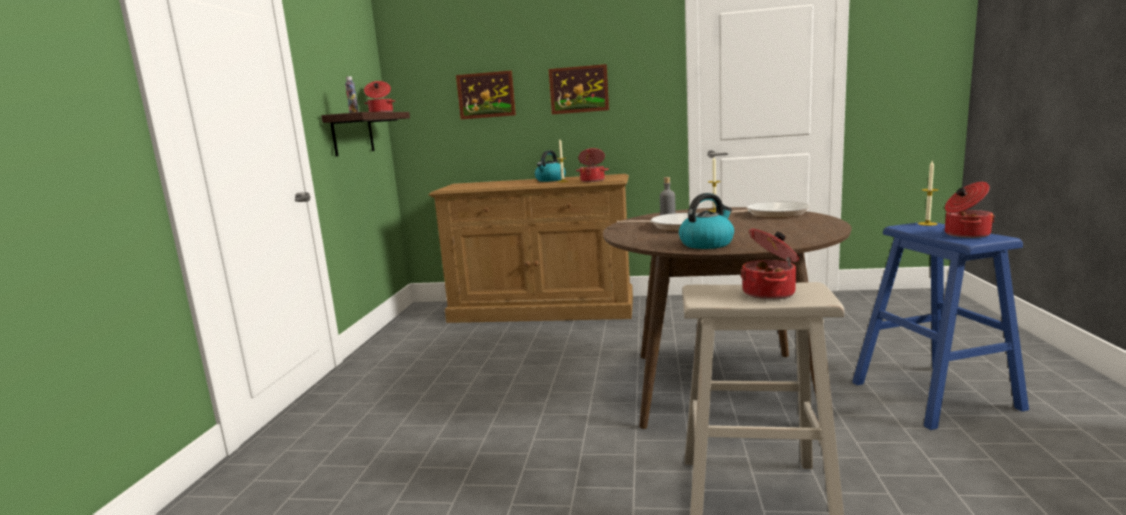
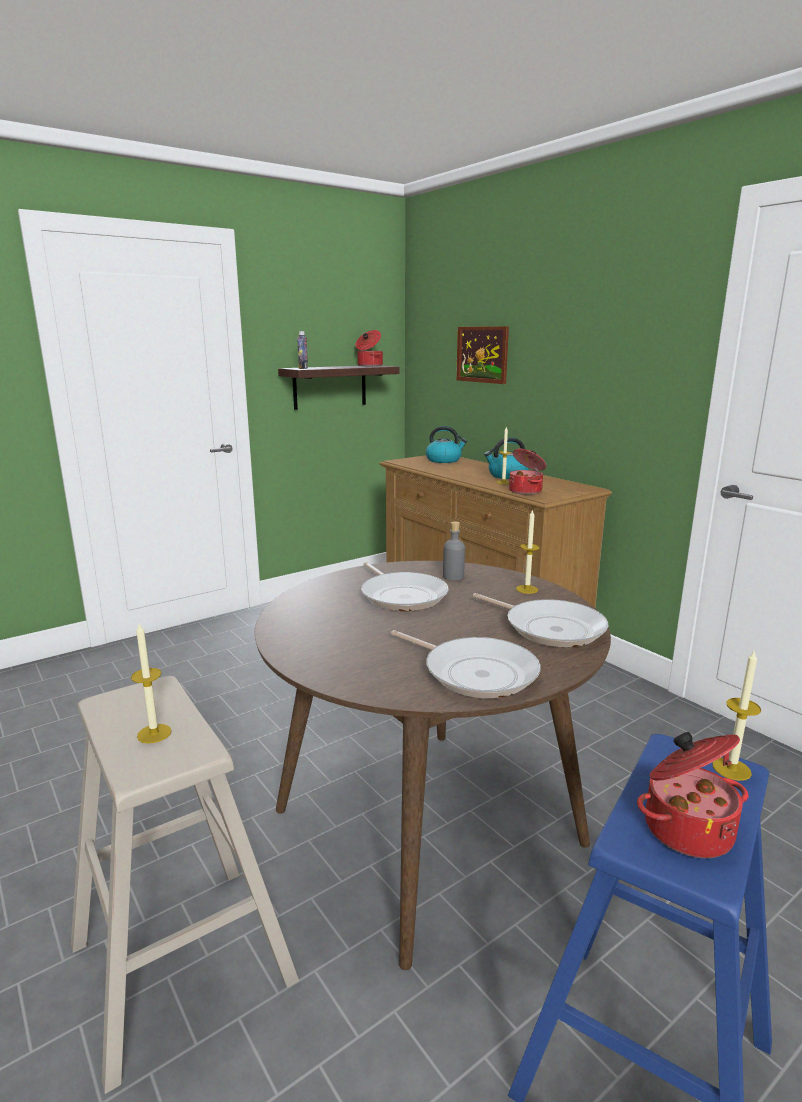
camera: 45 degrees right, 5 degrees up
(579, 89) = (574, 360): picture -> none
(707, 244) = (313, 635): kettle -> kettle (444, 460)
(770, 293) = (154, 733): cooking pot -> candle
(807, 228) = (475, 672): none -> frying pan

